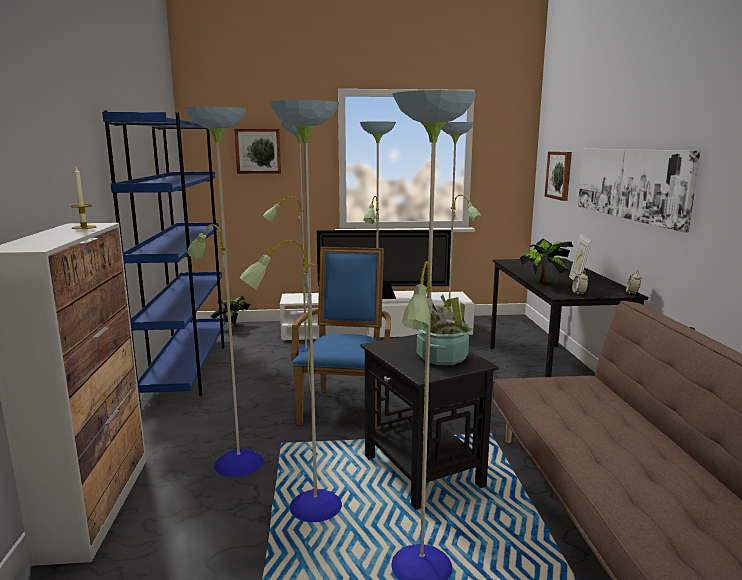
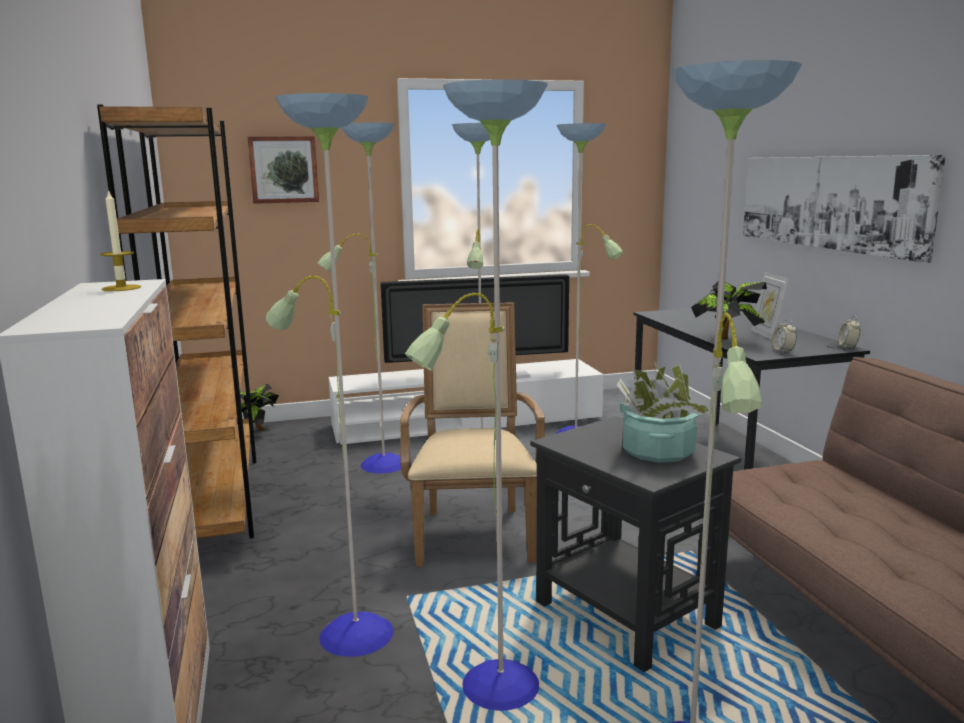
camera: 10 degrees left, 0 degrees up
(188, 370) = (214, 500): blue bookcase -> brown bookcase
(345, 405) = (474, 531): blue armchair -> beige armchair
(559, 175) = (707, 195): picture -> none

